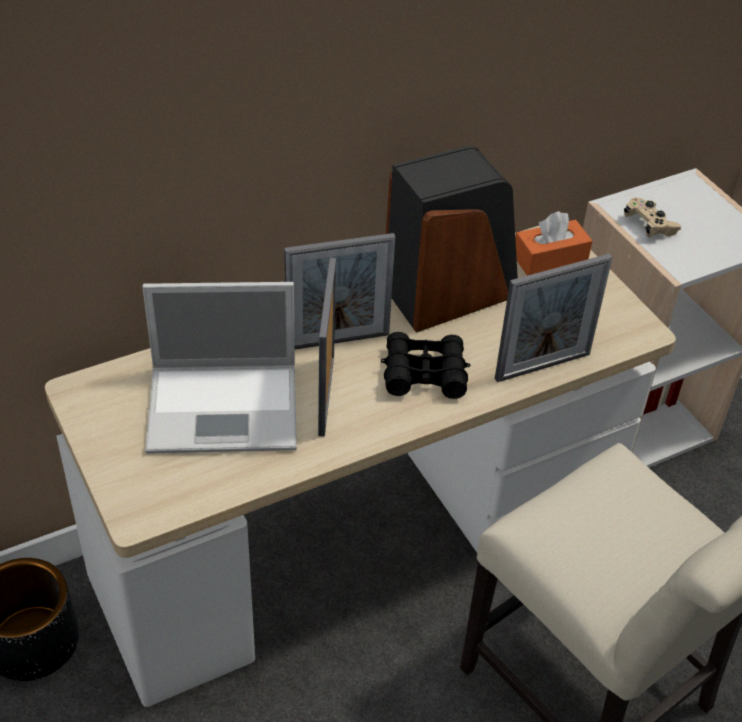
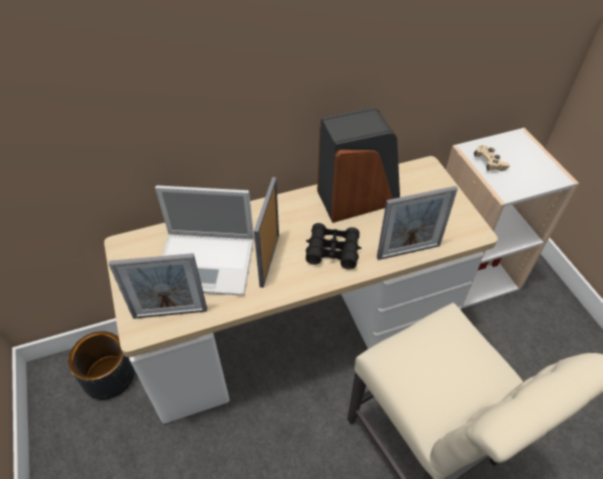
camera: 10 degrees right, 5 degrees up
(337, 341) = (283, 225): picture frame -> picture frame (170, 313)
(550, 259) = (423, 180): orange tissue box -> none

